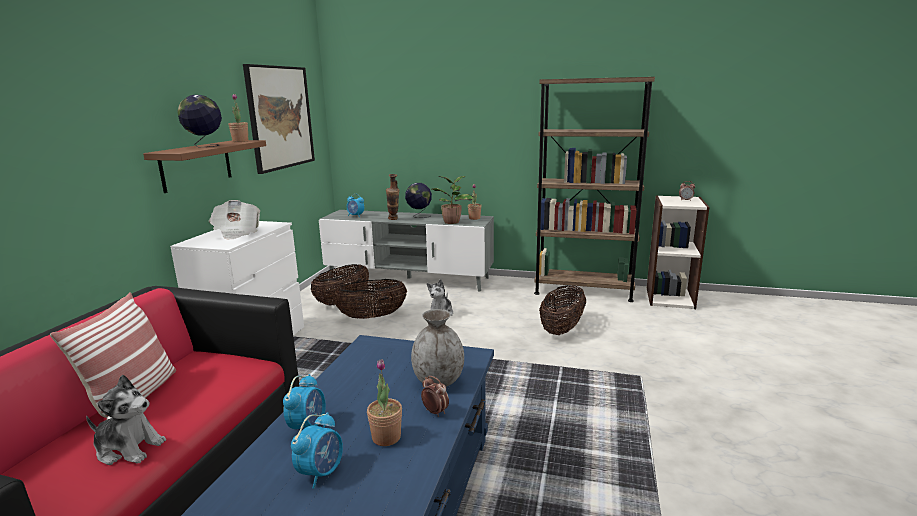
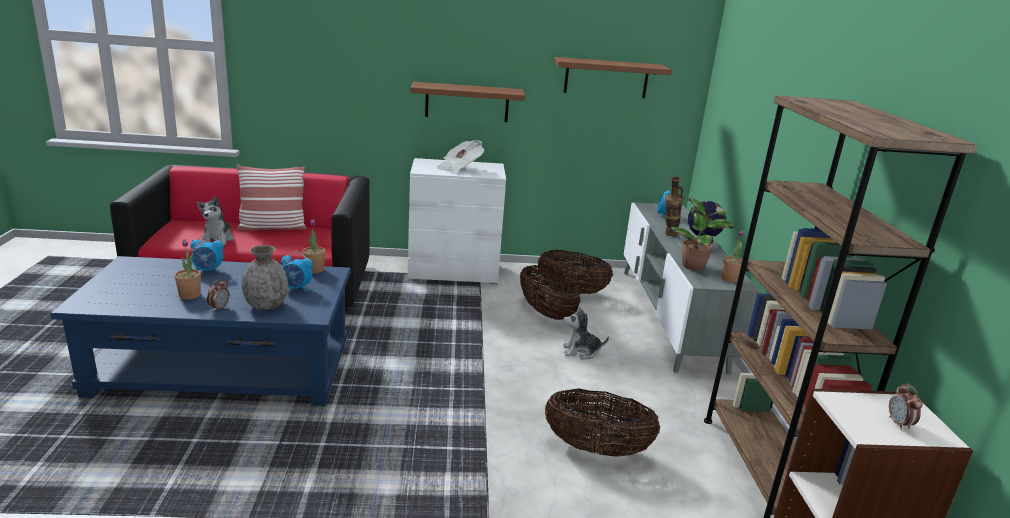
camera: 70 degrees right, 5 degrees up
(205, 146) = (461, 87): globe -> none
(240, 141) = (506, 91): potted plant -> potted plant (314, 270)
(280, 117) = (606, 78): picture -> brown shelf
(321, 472) = (157, 282): alarm clock -> alarm clock (296, 288)

